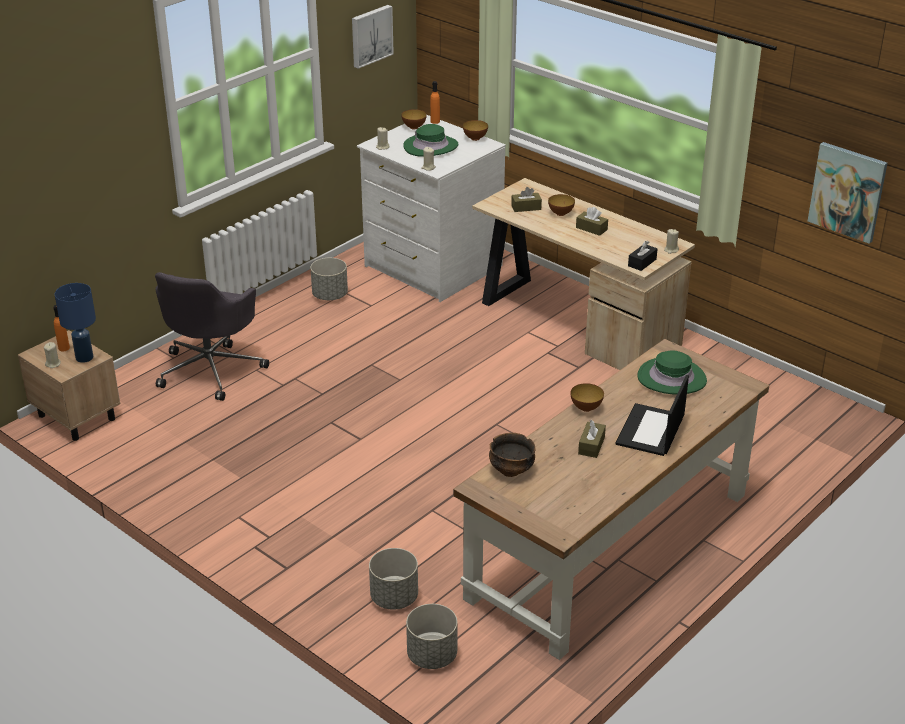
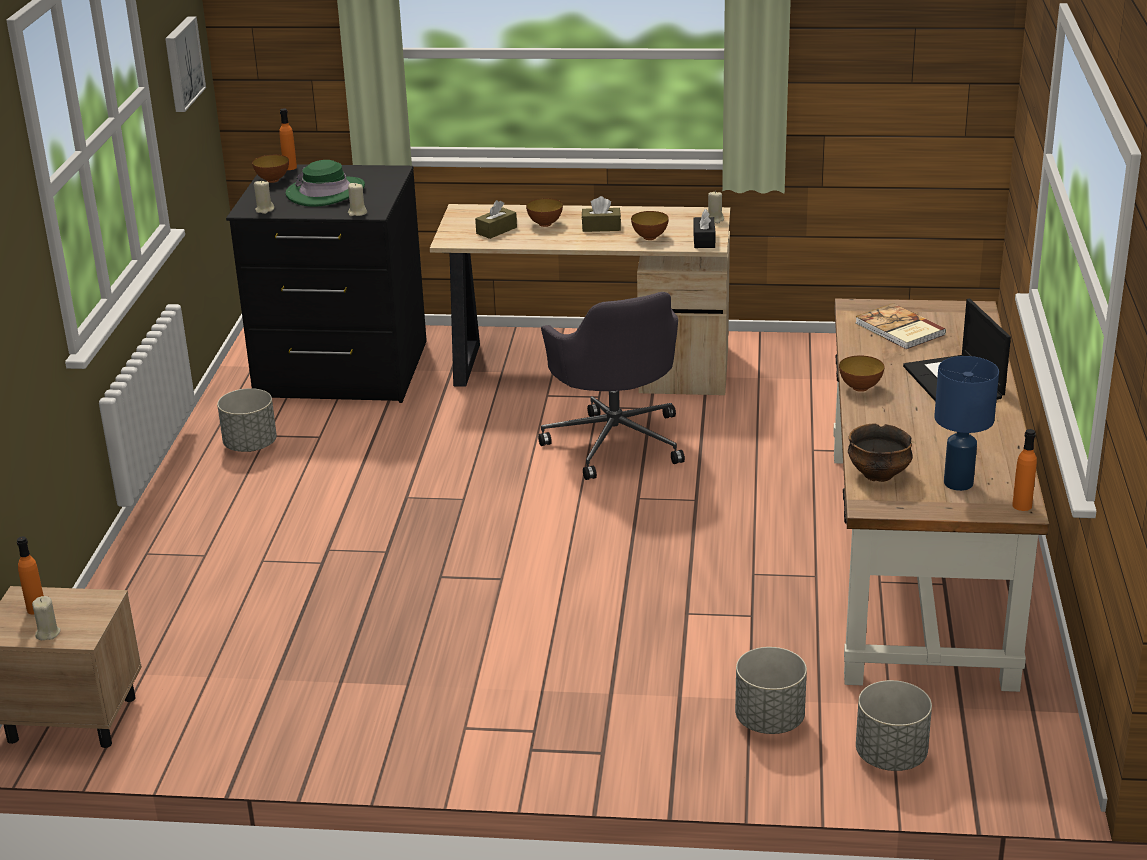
camera: 35 degrees left, 5 degrees down
(84, 357) = (86, 607): blue table lamp -> blue table lamp (958, 483)
(211, 369) = (198, 584): grey office chair -> grey office chair (615, 441)
(432, 267) = (341, 371): white dresser -> black dresser
(475, 138) = (367, 170): bowl -> bowl (650, 237)
(565, 532) = (1022, 505): none -> orange bottle
(591, 445) = (920, 418): brown tissue box -> none
(671, 378) = (899, 329): green hat -> book
(847, 191) = (917, 77): picture -> none

